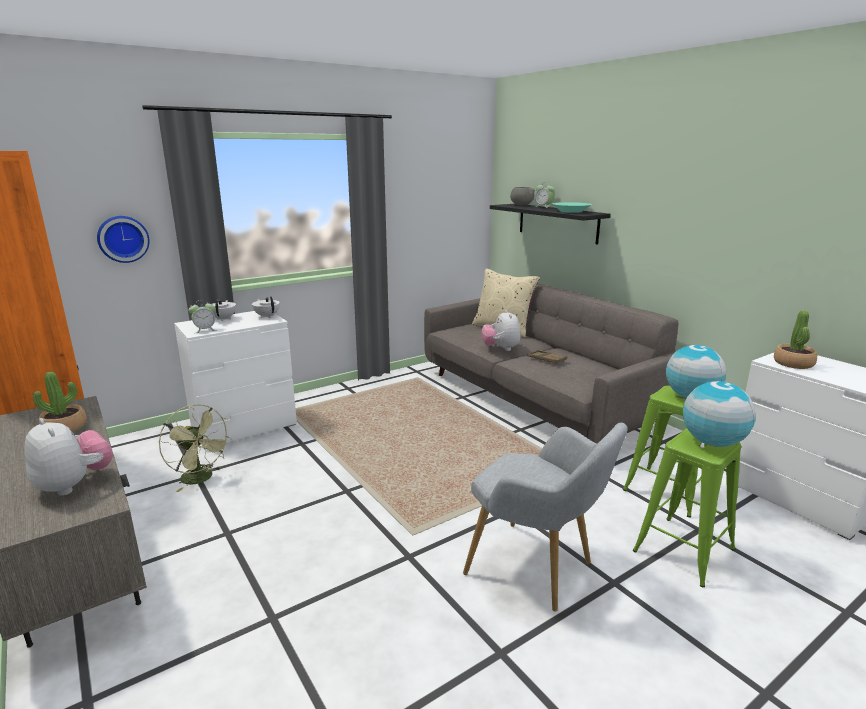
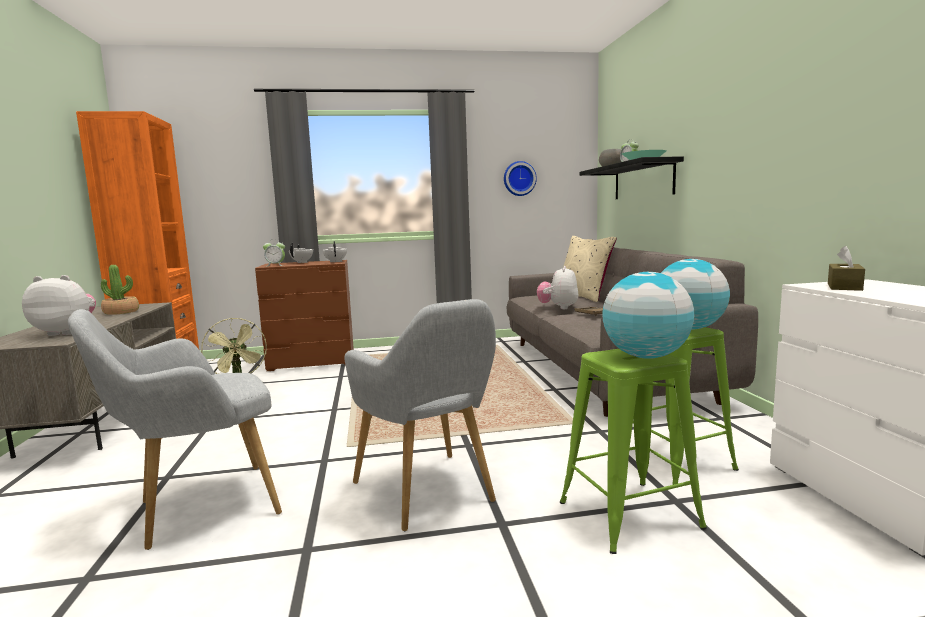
camera: 25 degrees right, 10 degrees down
(74, 485) = (66, 332): plush toy -> plush toy turned 75 degrees counterclockwise
(123, 239) = (238, 194): wall clock -> wall clock (519, 178)
(245, 427) = (312, 362): white dresser -> brown dresser
(354, 644) = (198, 509): none -> grey armchair
(793, 363) = (844, 287): potted plant -> brown tissue box

